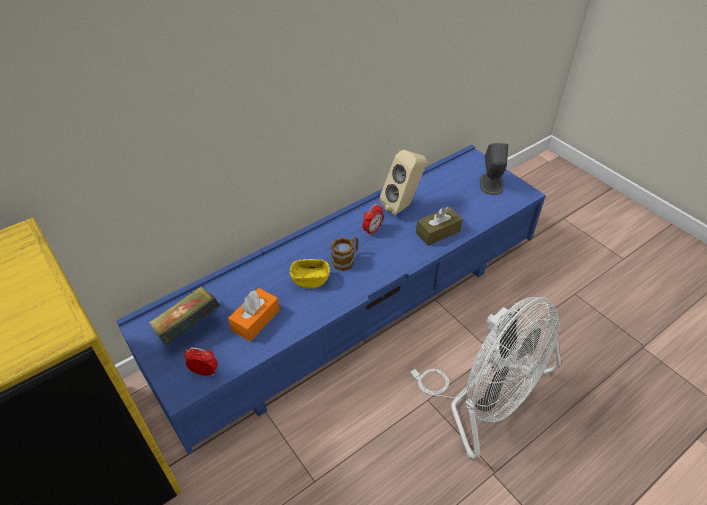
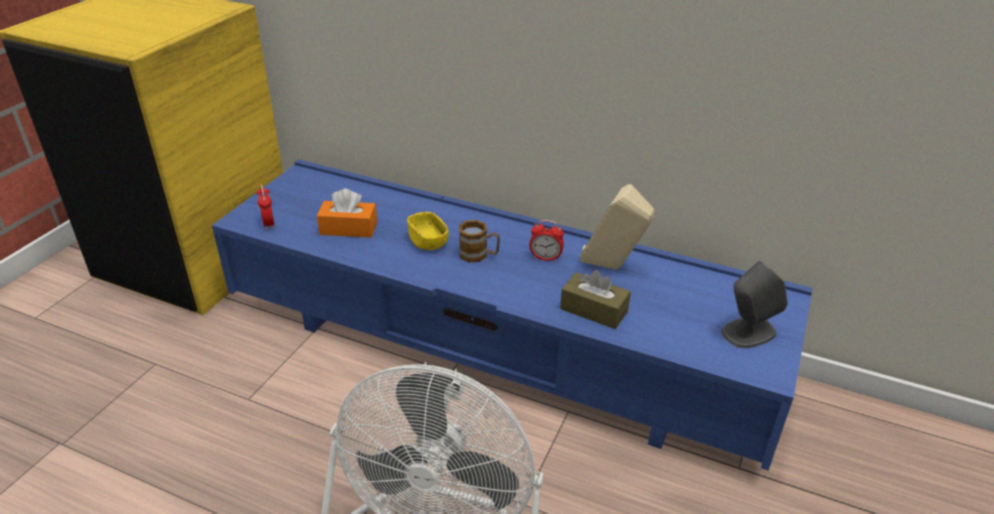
camera: 60 degrees right, 10 degrees down
(188, 327) = (315, 197): book -> none

